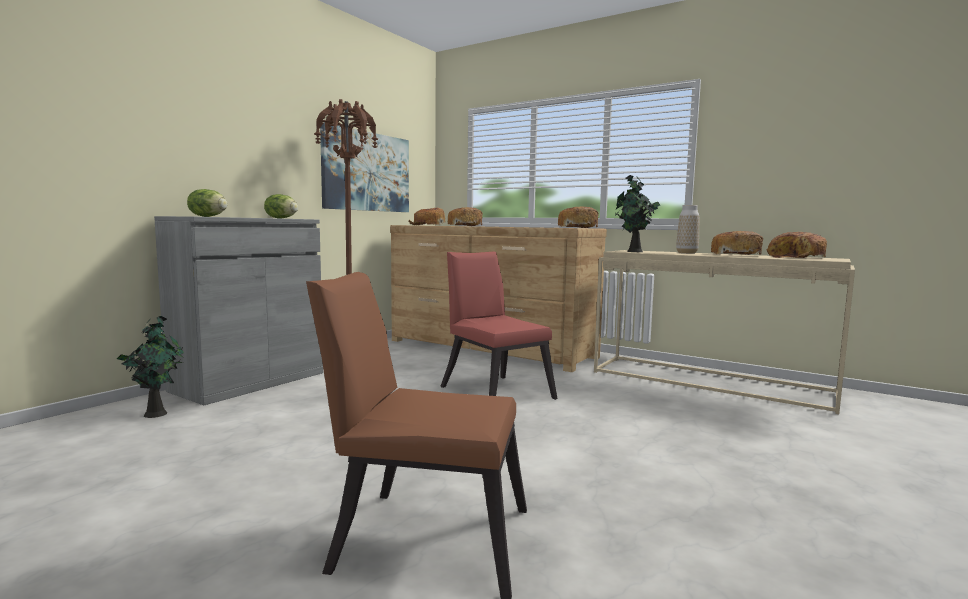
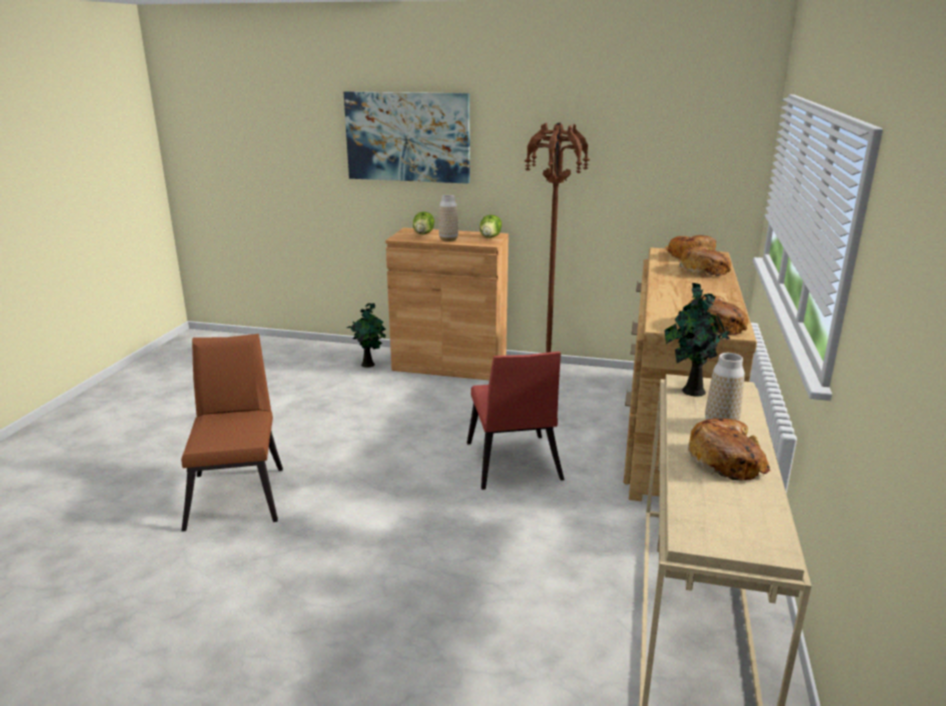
camera: 70 degrees right, 15 degrees up
(249, 381) = (449, 365): grey cabinet -> brown cabinet
(256, 217) = (448, 239): none -> vase
(367, 171) = (631, 183): picture -> picture (407, 137)
(494, 391) = (513, 465): red chair -> red chair turned 135 degrees clockwise
(797, 257) = (730, 511): bread -> none

